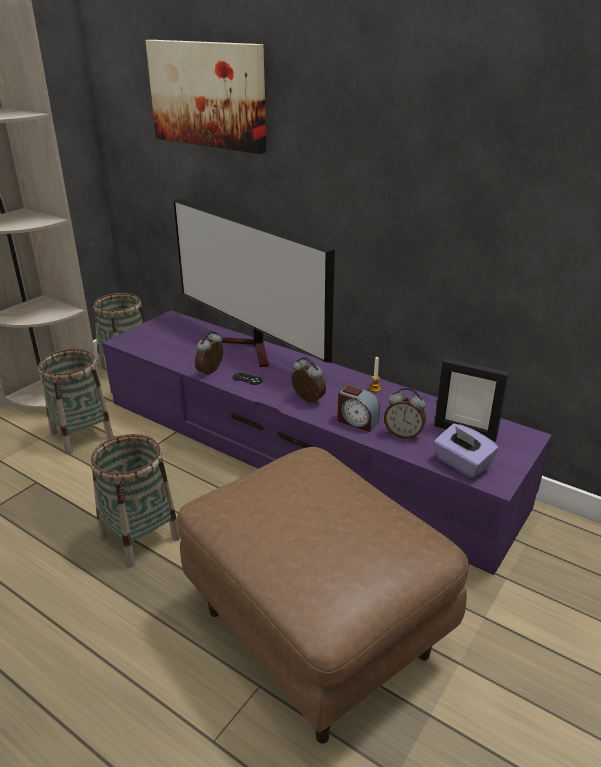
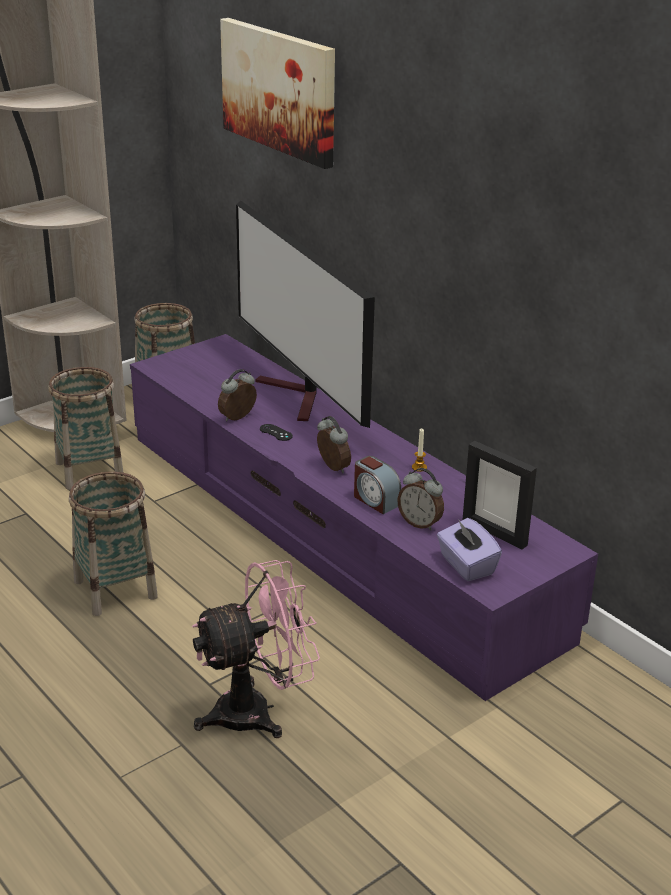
camera: 15 degrees right, 0 degrees up
(313, 631) = (257, 711): brown ottoman -> pink fan

